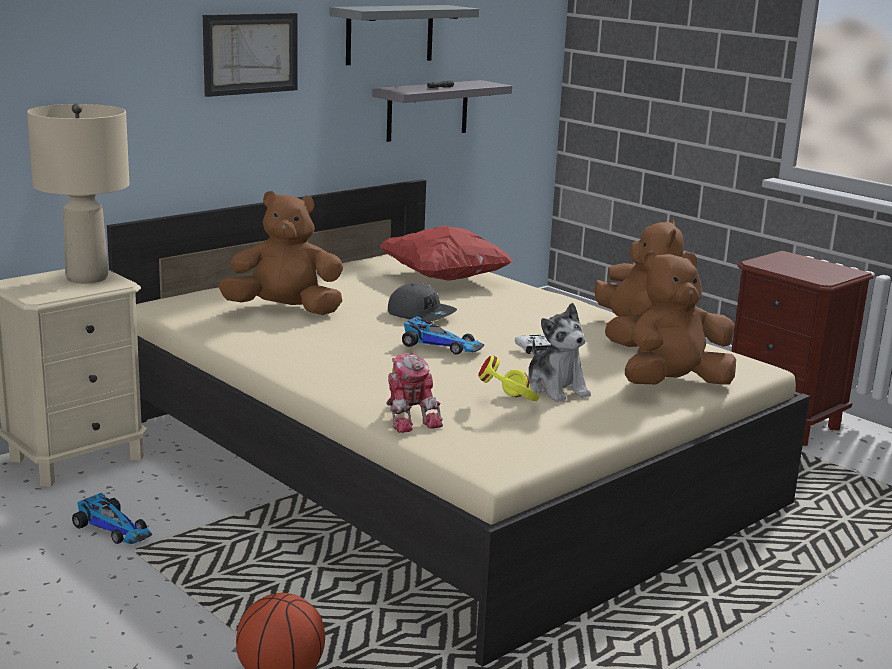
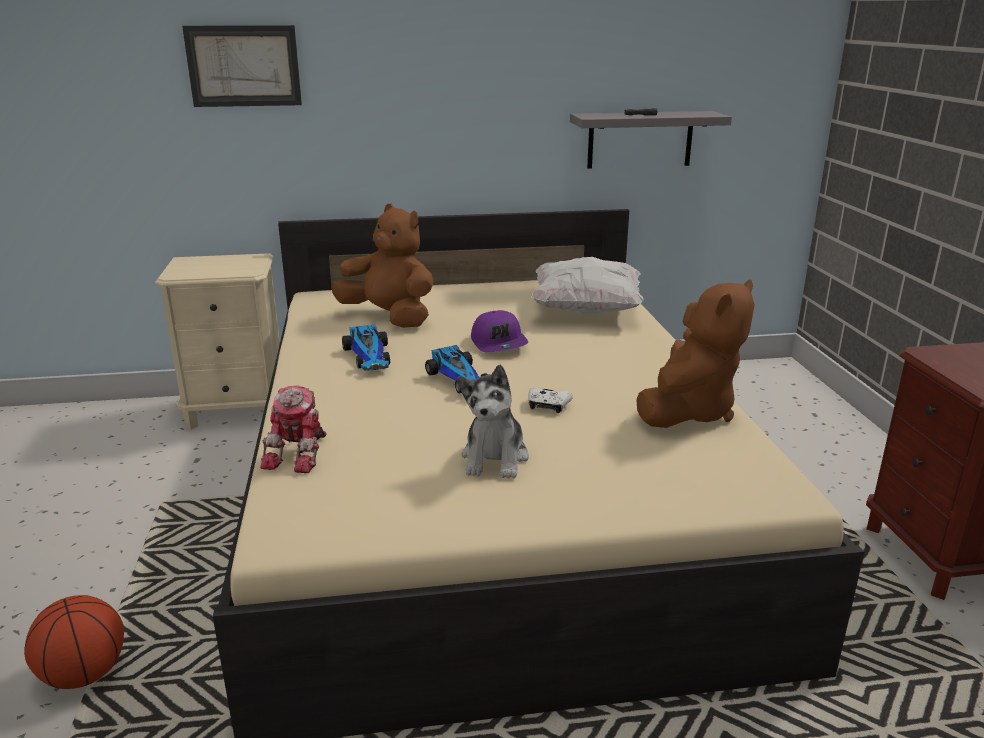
camera: 35 degrees right, 5 degrees up
(87, 277) = (239, 263): beige table lamp -> none
(114, 528) = (178, 479): toy car -> toy car (370, 357)
(250, 53) = (427, 74): picture -> picture (244, 66)
(390, 34) = (593, 58): grey shelf -> none
(421, 314) = (499, 343): grey cap -> purple cap
(445, 278) = (586, 310): red pillow -> white pillow
(510, 404) = (416, 465): yellow headphones -> none
(673, 385) = (637, 490): brown plush toy -> none

